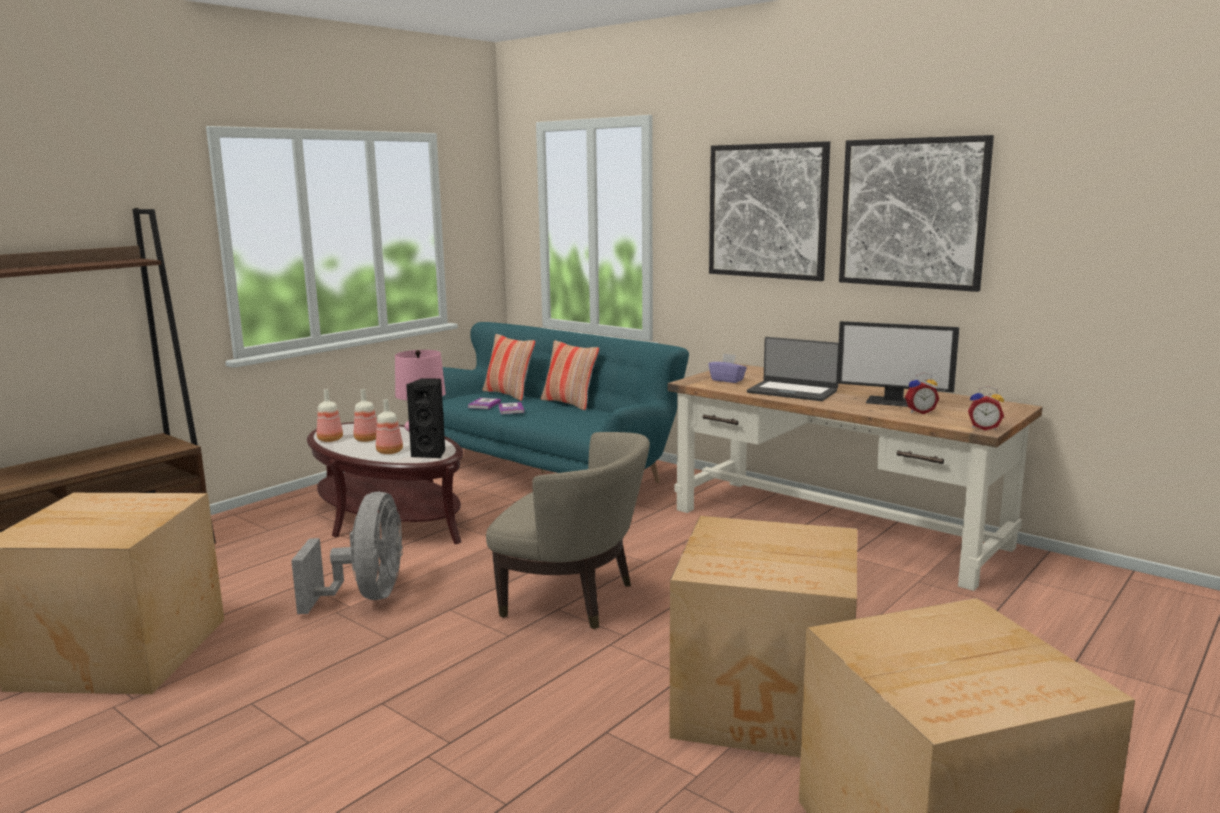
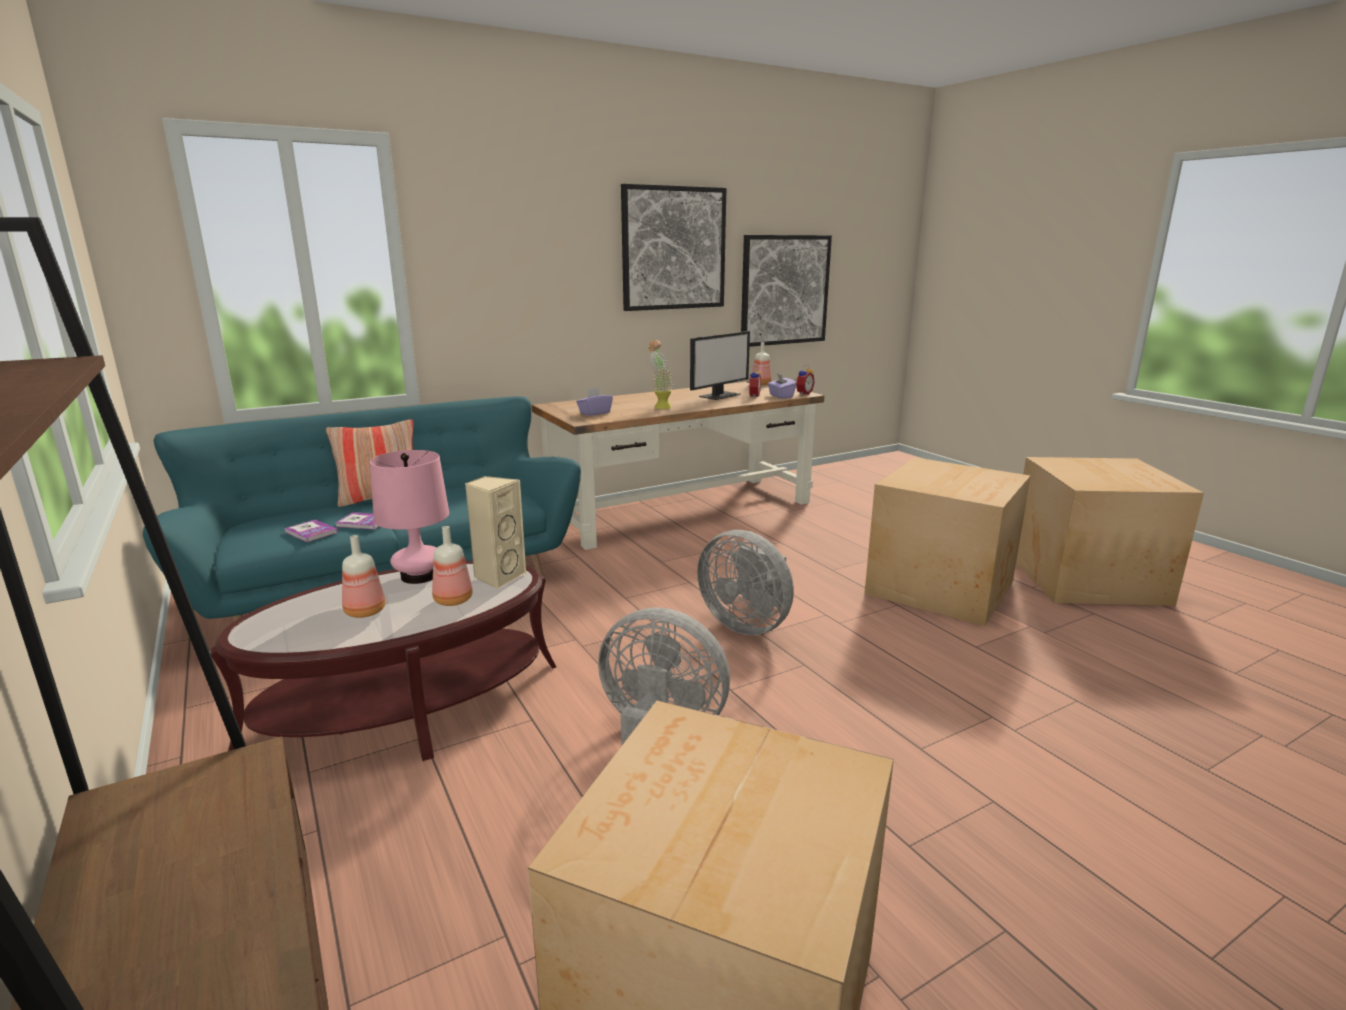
camera: 70 degrees left, 5 degrees up
(329, 440) = (321, 639): bottle -> bottle (761, 384)
(431, 453) = (498, 577): black speaker -> beige speaker
(509, 394) = (281, 517): pillow -> none
(573, 600) = (747, 624): beige armchair -> grey fan
(767, 211) = (549, 249): picture -> picture (784, 290)
(792, 391) = (660, 406): laptop -> potted plant
(943, 421) = (780, 396): none -> purple tissue box

